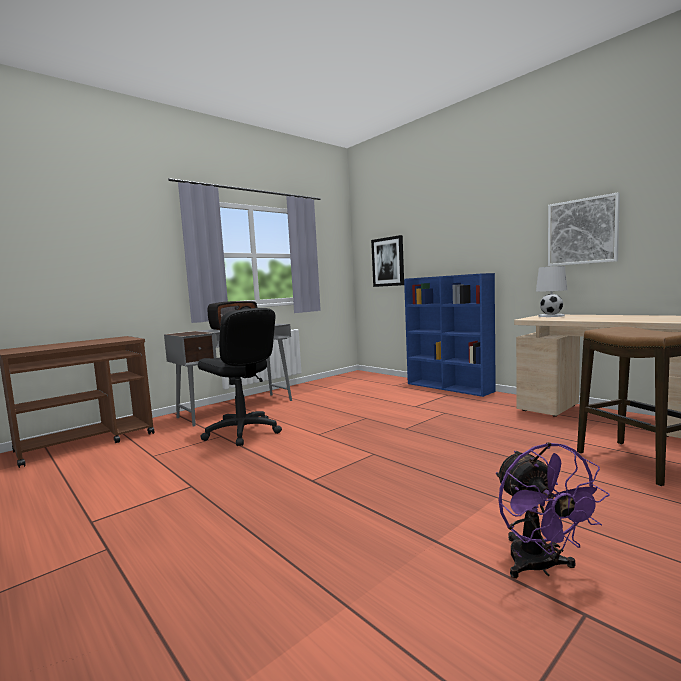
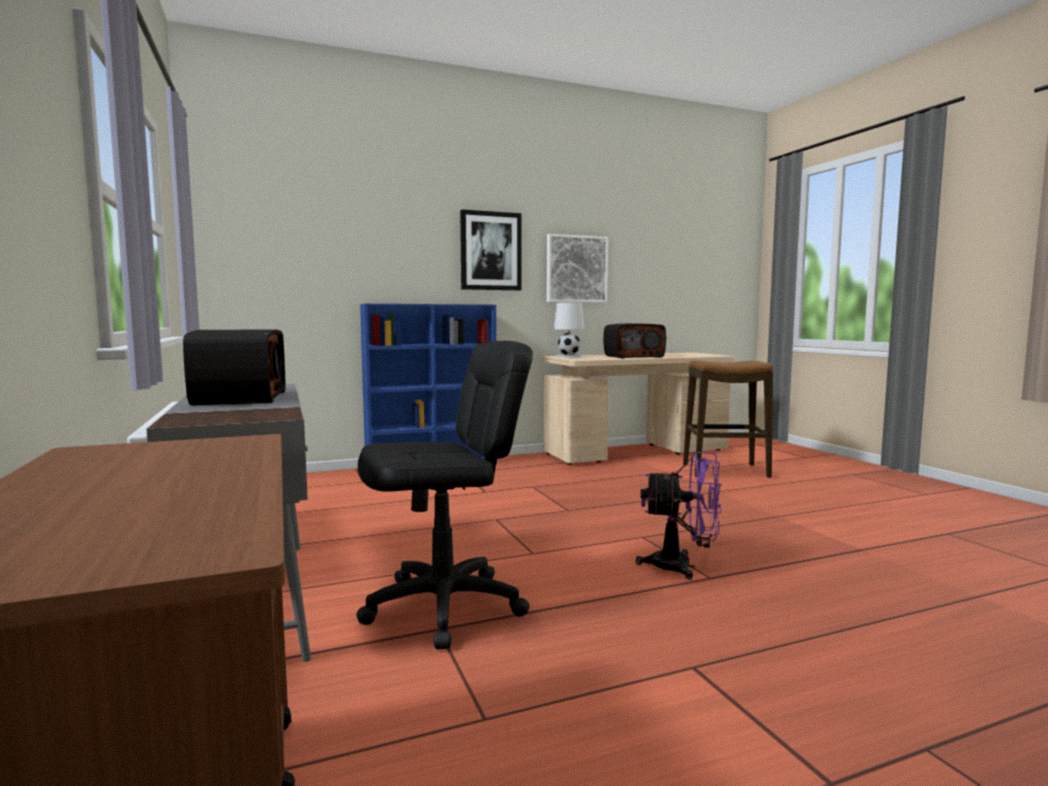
camera: 70 degrees left, 0 degrees up
(388, 262) = (290, 271): picture -> picture (490, 251)
(539, 567) = (895, 530): purple fan -> purple fan (682, 566)
(606, 319) = (633, 356): none -> radio

